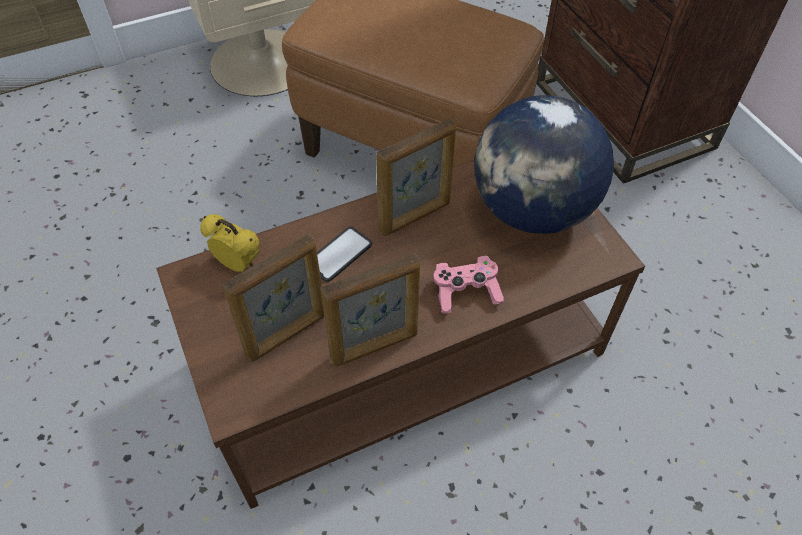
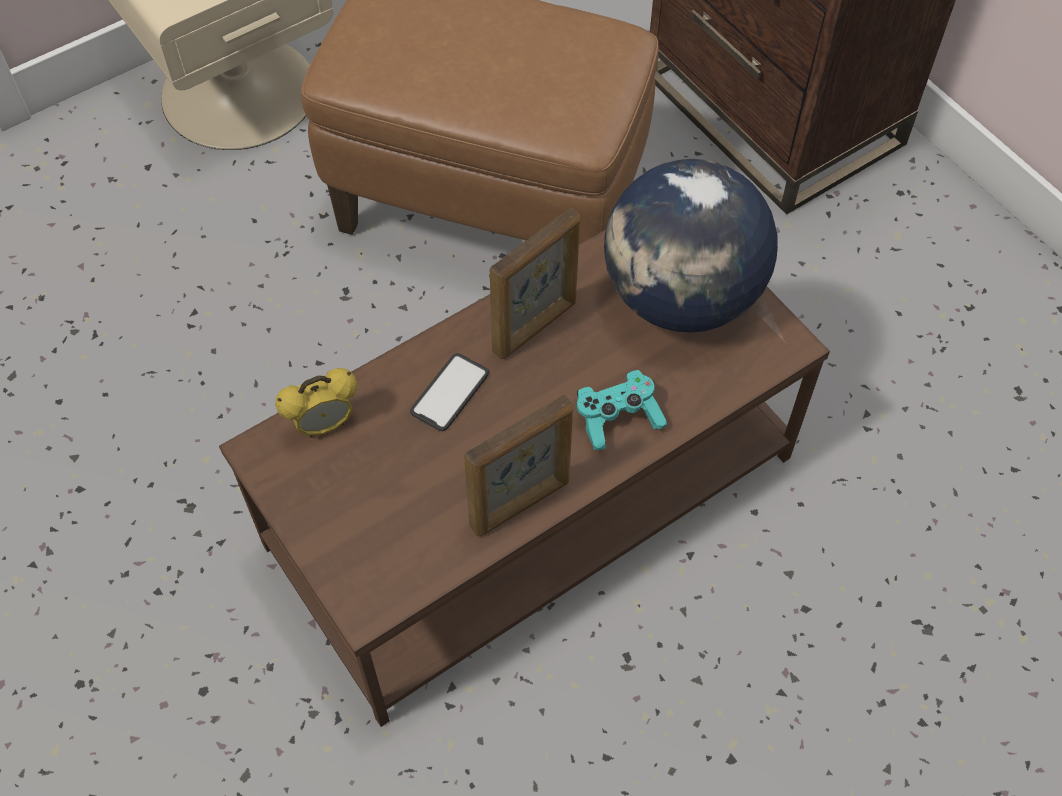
camera: 10 degrees left, 5 degrees up
(238, 264) = (324, 425): alarm clock -> alarm clock turned 135 degrees clockwise
(287, 334) = (410, 506): picture frame -> none
(466, 292) = (618, 418): pink game controller -> turquoise game controller

